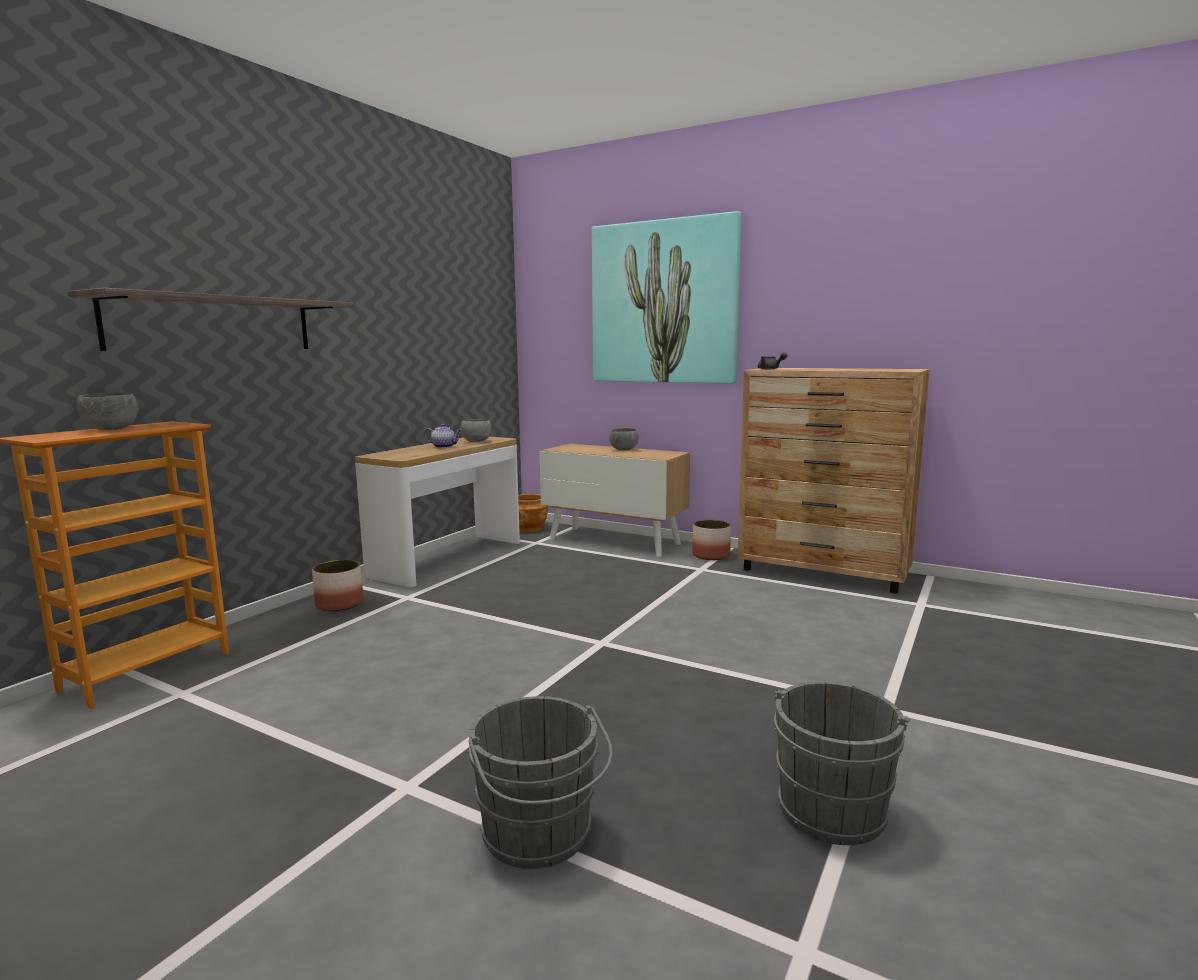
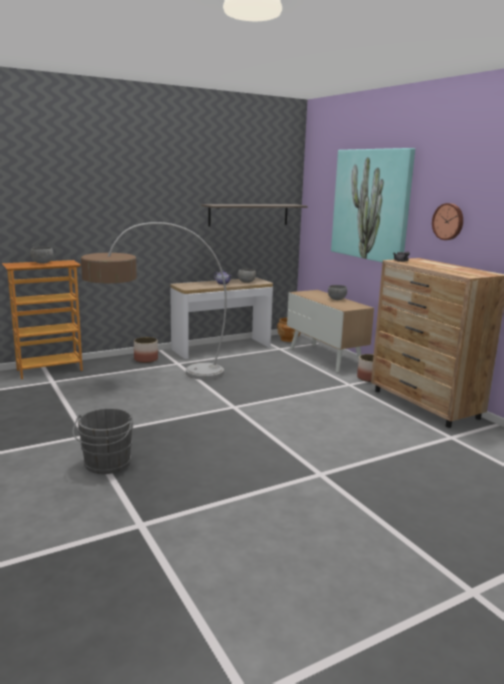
camera: 30 degrees right, 5 degrees up
(214, 324) = (98, 214): shelf -> shelf (249, 214)
(397, 633) = (153, 378): none -> floor lamp
(813, 310) = (448, 221): none -> wall clock
(833, 806) = (224, 495): grey bucket -> none

